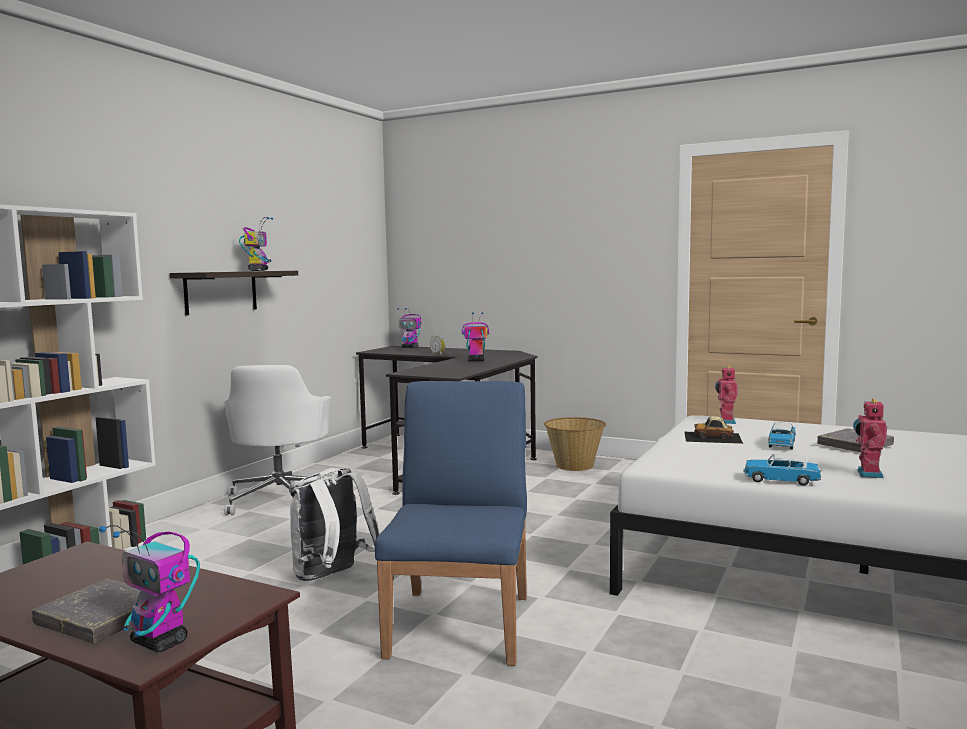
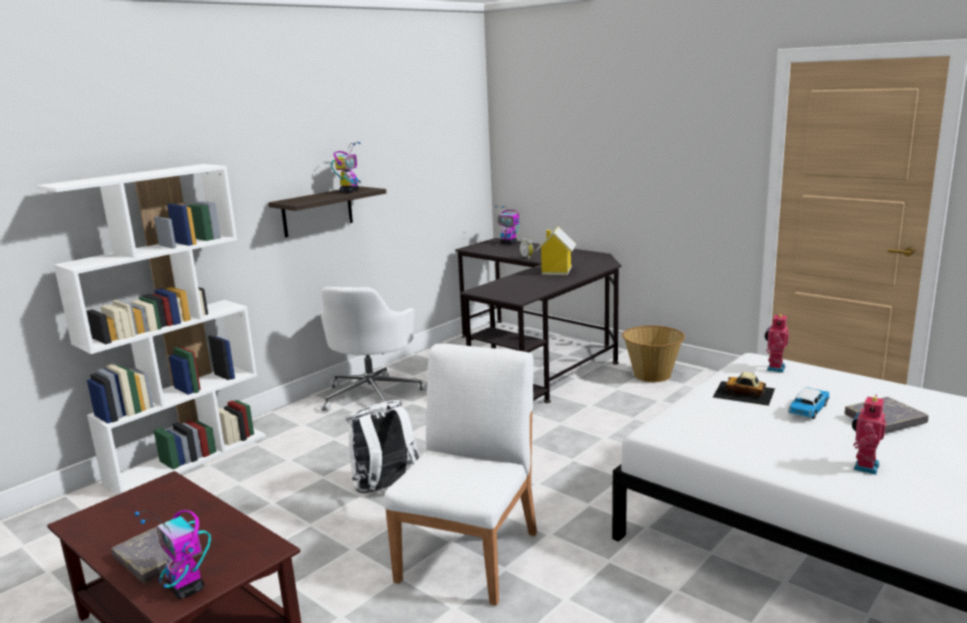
camera: 15 degrees right, 10 degrees up
(461, 624) = (470, 555): blue chair -> white chair
(475, 360) = (556, 271): toy robot -> toy house
(780, 480) = (767, 466): toy car -> none

